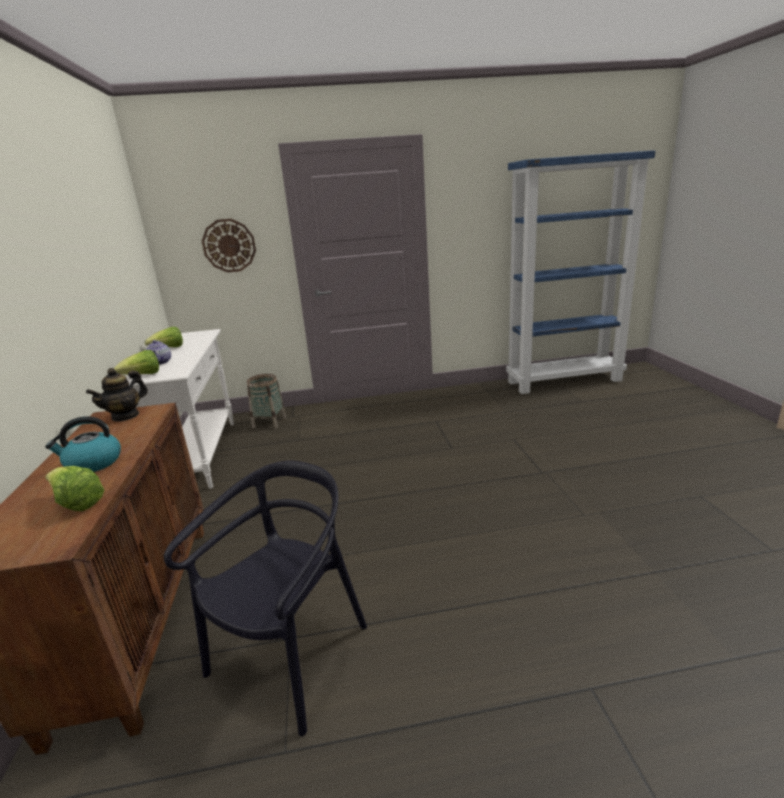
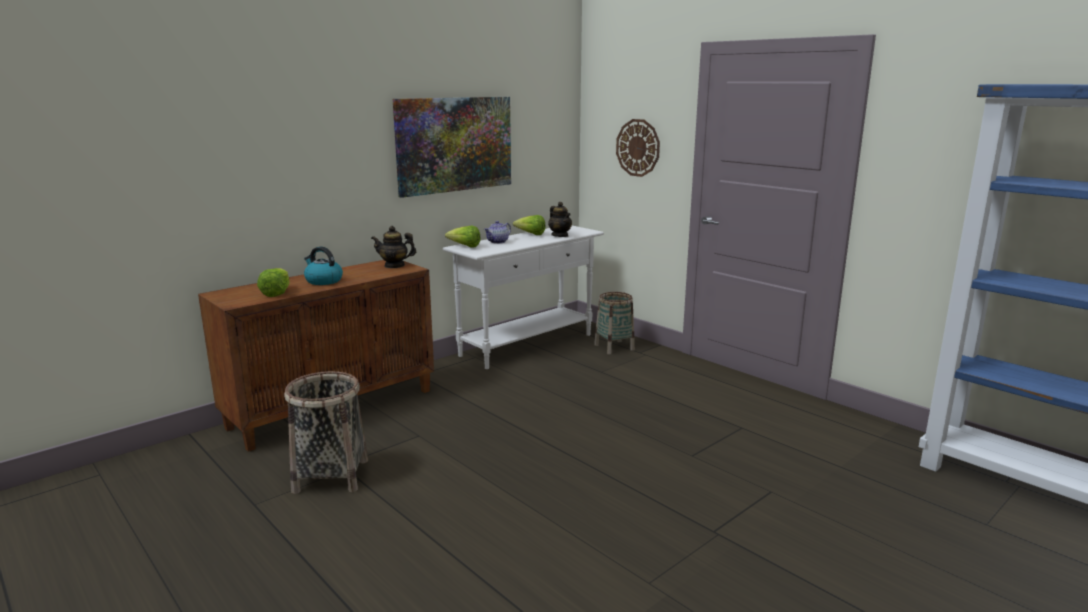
camera: 55 degrees right, 5 degrees down
(86, 263) = (454, 144): none -> picture
(197, 341) = (560, 235): none -> teapot
(291, 655) = (331, 476): black chair -> basket

